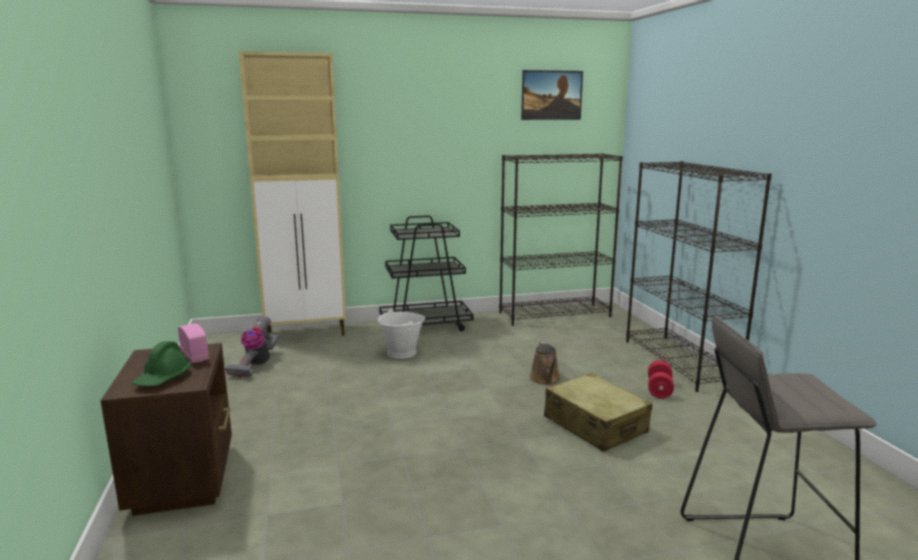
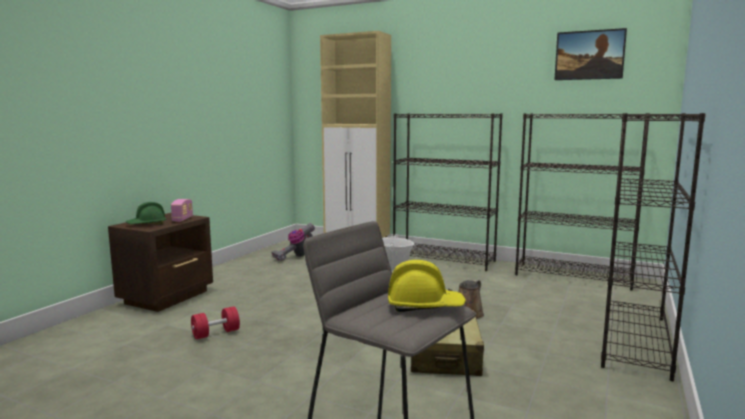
camera: 40 degrees right, 5 degrees down
(426, 325) = (444, 260): black cart -> black bookcase
(659, 389) = (562, 353): red dumbbell -> red dumbbell (216, 333)
(797, 383) = (424, 306): none -> yellow hard hat

